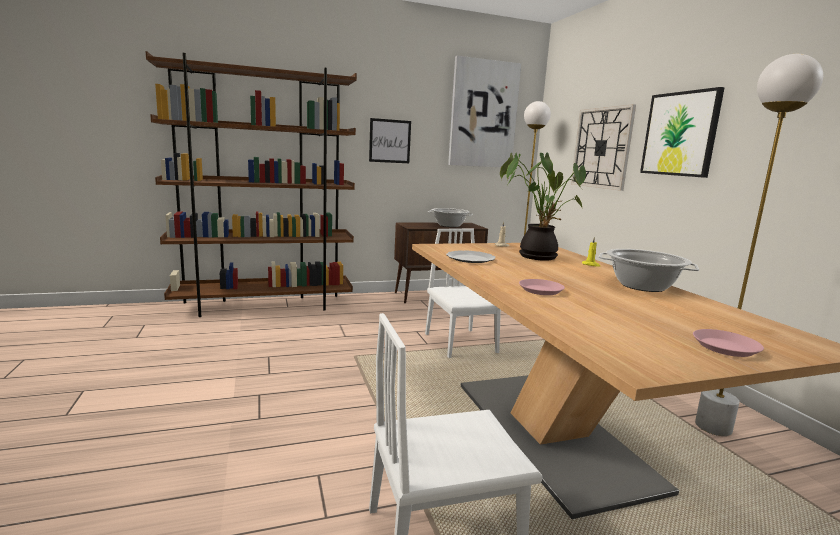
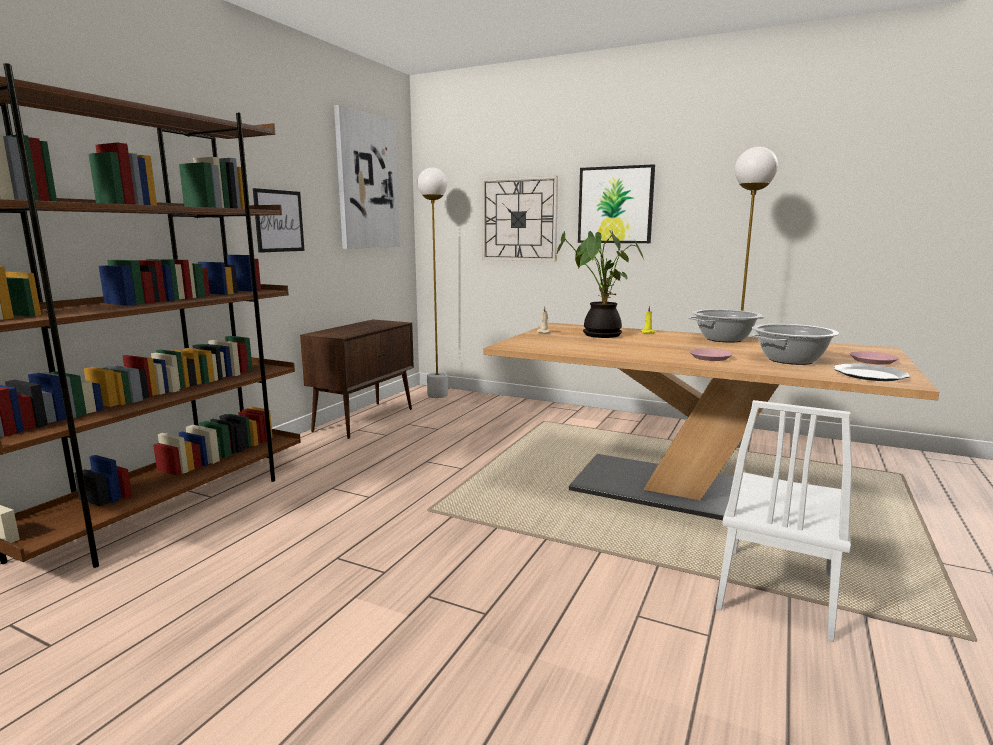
camera: 45 degrees left, 0 degrees up
(449, 225) = (367, 326): cooking pot -> cooking pot (790, 360)
(460, 343) = (487, 455): white chair -> none
(470, 258) = (579, 348): plate -> plate (868, 375)

